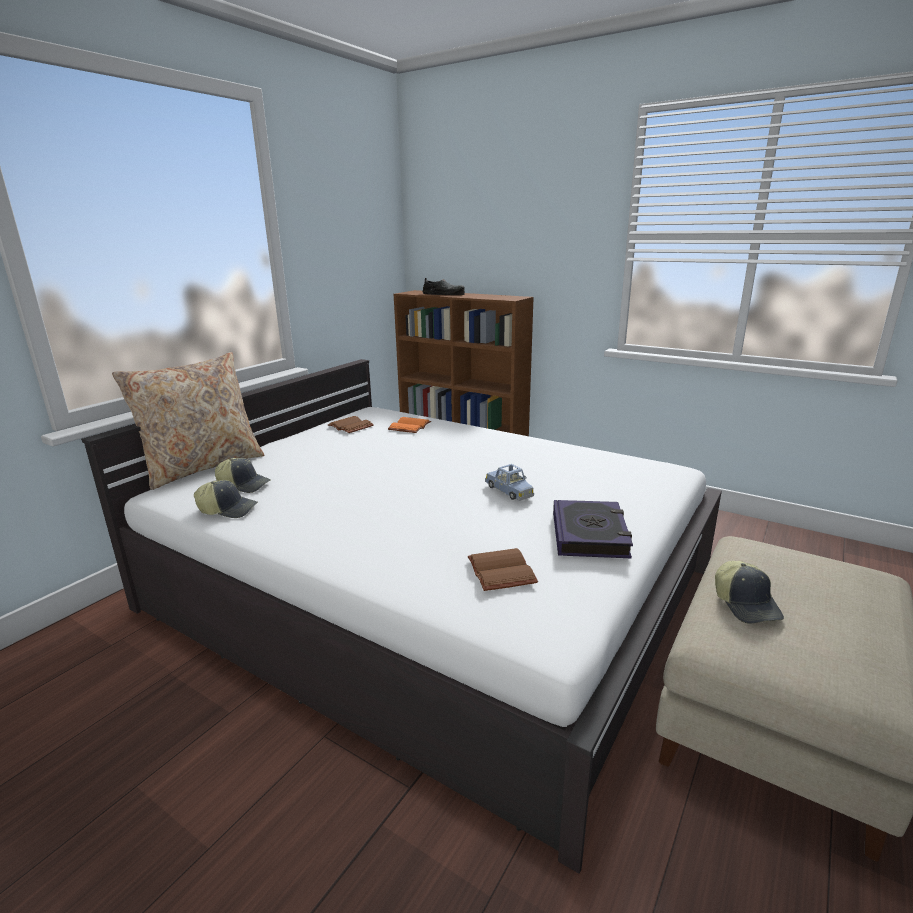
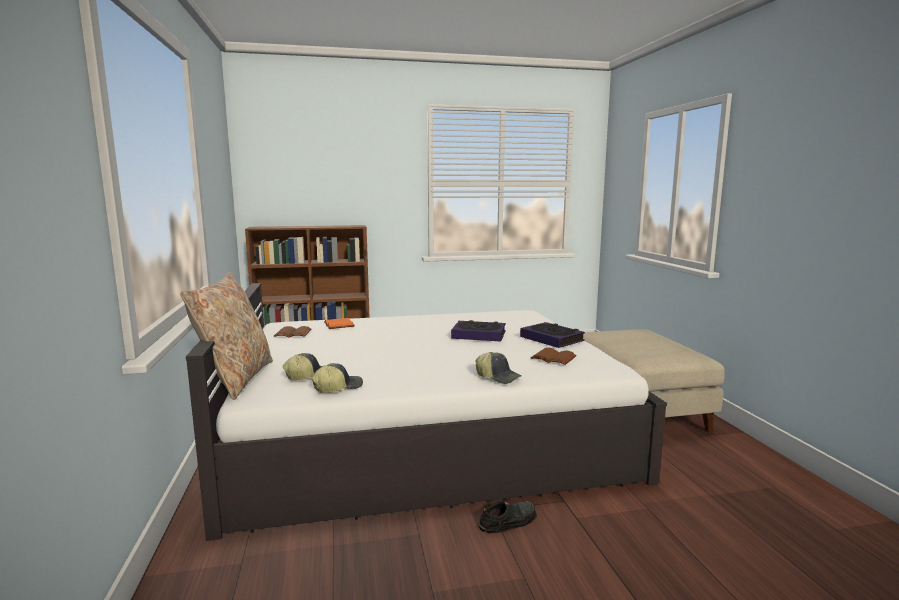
camera: 45 degrees left, 10 degrees down
(444, 294) = (292, 226): black shoe -> black shoe (508, 521)
(509, 491) = (479, 335): blue toy car -> book
(746, 604) = (630, 347): cap -> cap (498, 377)

